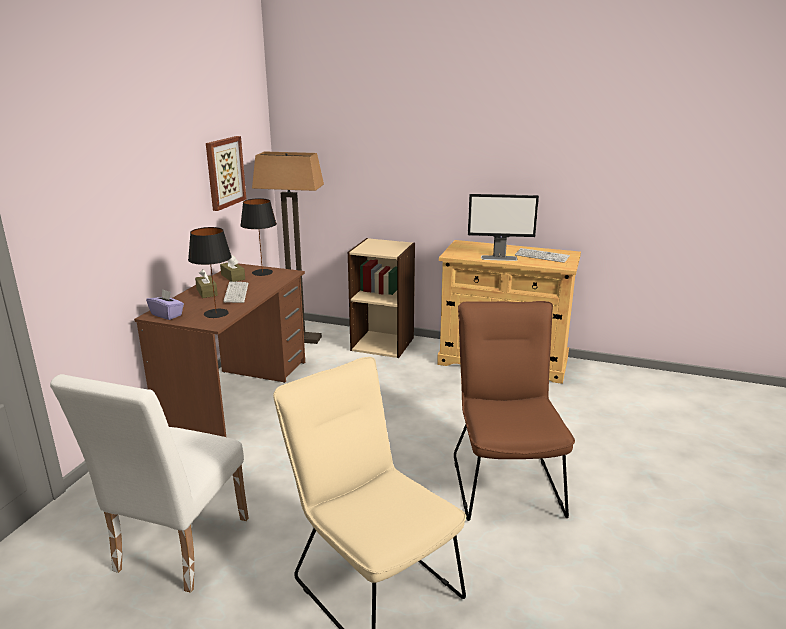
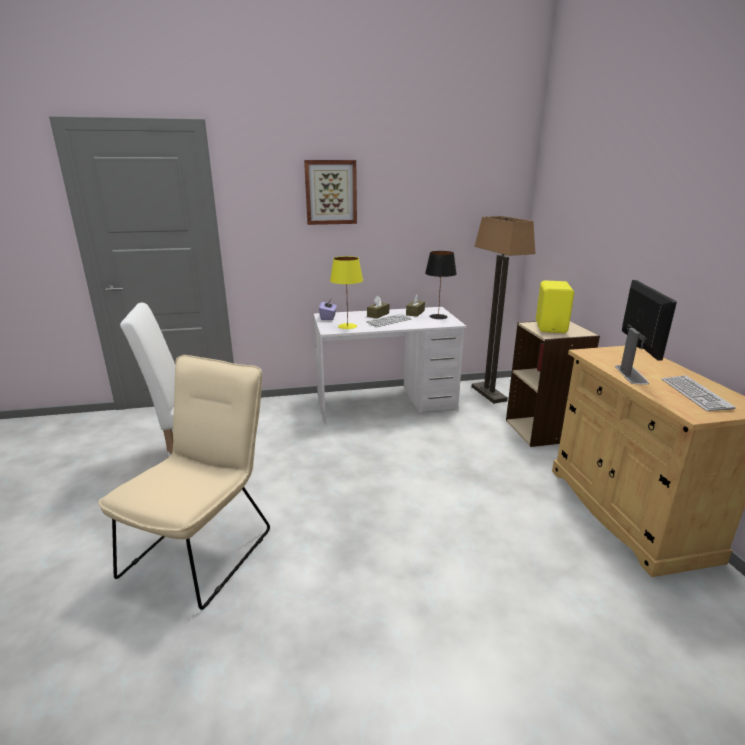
camera: 60 degrees right, 0 degrees up
(215, 313) = (347, 326): black table lamp -> yellow table lamp
(224, 172) = (450, 227): picture -> picture (331, 192)
(237, 392) = (385, 403): brown desk -> white desk
(377, 247) = (551, 327): none -> yellow speaker
(499, 258) = (631, 374): monitor -> monitor turned 150 degrees counterclockwise
(504, 479) = (398, 584): brown chair -> none

